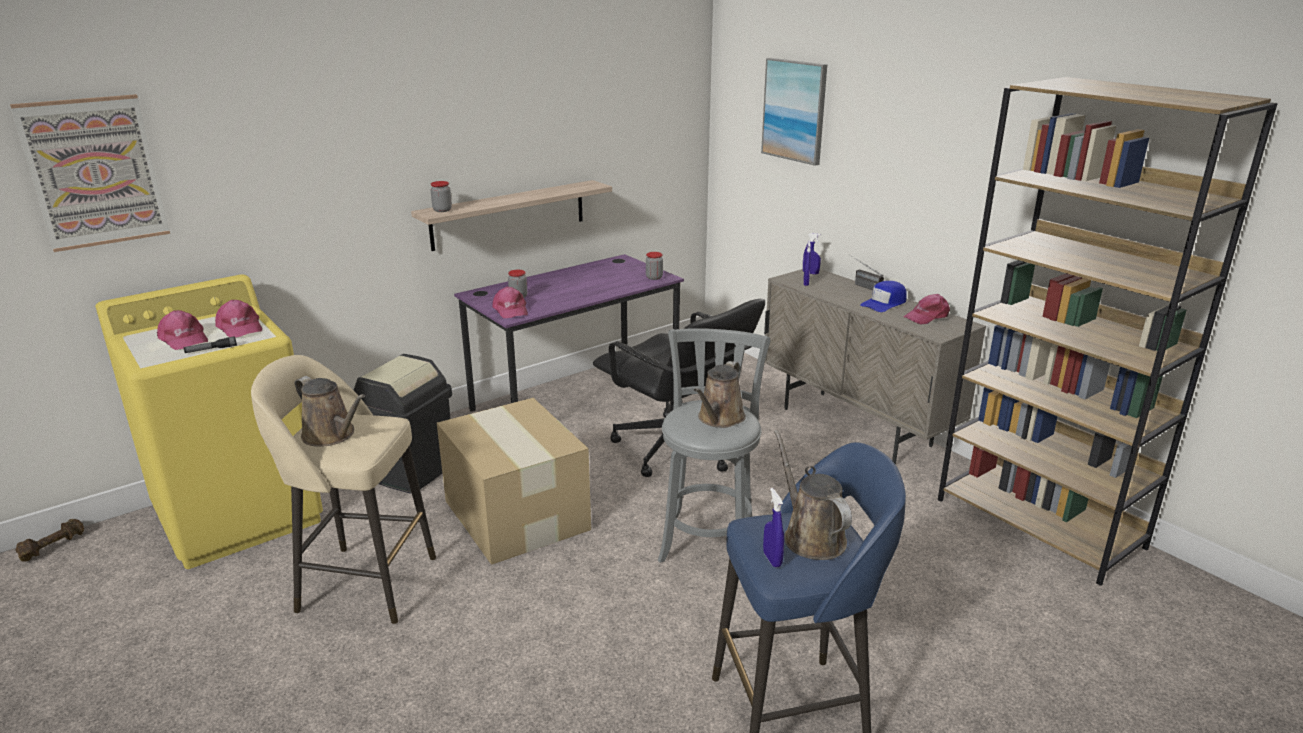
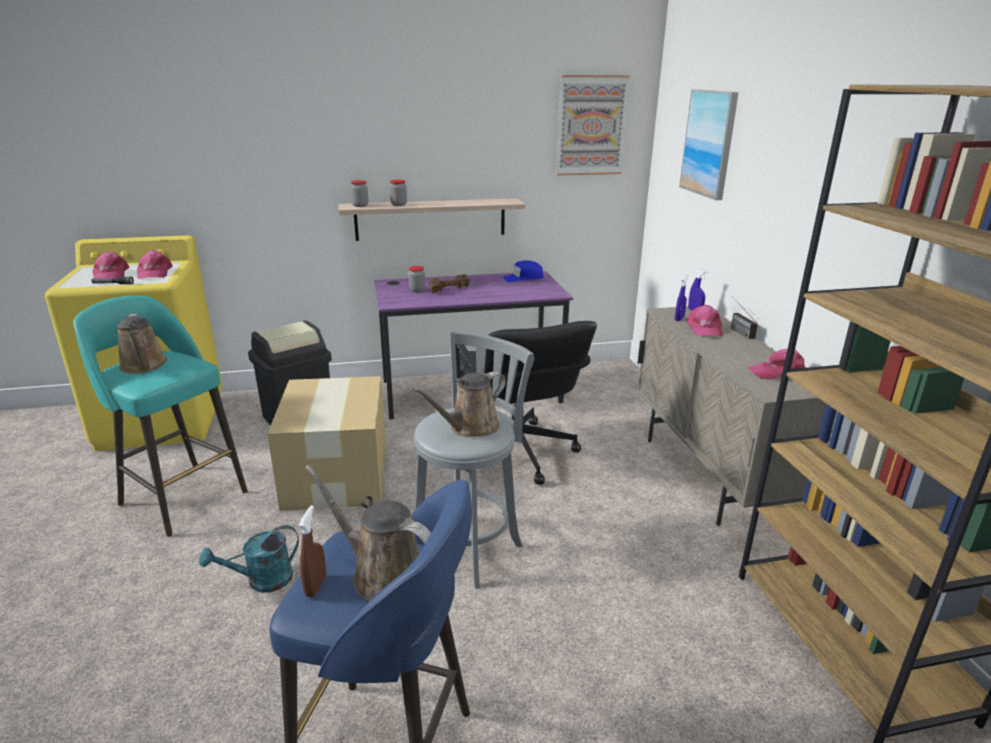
camera: 25 degrees right, 0 degrees up
(52, 547) = (44, 413): brown dumbbell -> brown dumbbell (449, 289)
(94, 172) = (81, 140): picture -> picture (591, 126)
(363, 583) = (181, 496): beige stool -> turquoise stool
(510, 310) = (397, 299): pink cap -> pink cap (704, 328)
(543, 629) = (261, 581): none -> turquoise watering can
(654, 277) = (547, 292): jar -> jar (398, 204)
(772, 559) = (315, 586): blue spray bottle -> brown spray bottle
(811, 536) = (383, 574): brown watering can -> brown watering can turned 60 degrees counterclockwise
(884, 303) = (742, 351): blue cap -> blue cap (523, 278)

